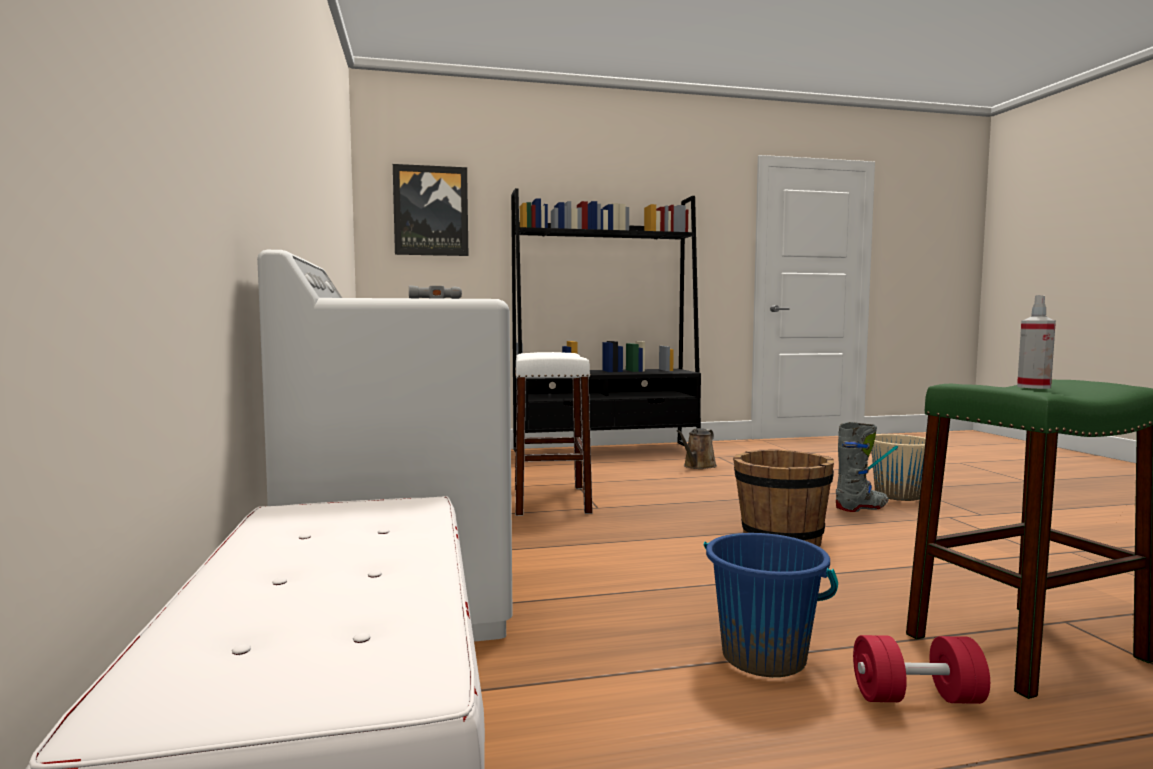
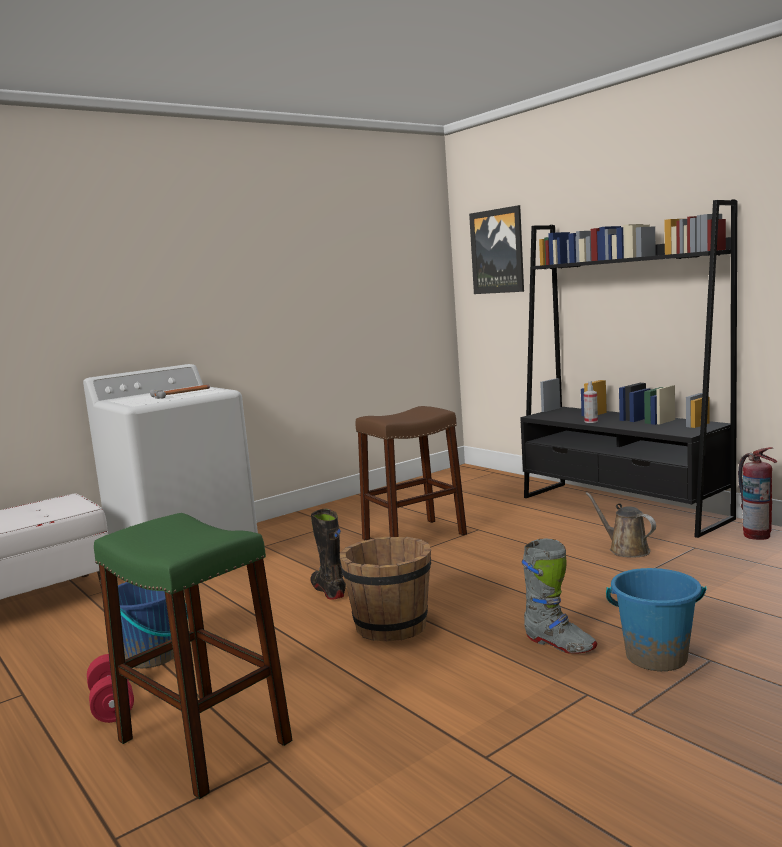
camera: 65 degrees right, 5 degrees up
(551, 500) = (414, 537): white stool -> brown stool
(653, 548) = (328, 590): none -> black boot
(698, 466) = (626, 549): brown watering can -> brown watering can turned 45 degrees clockwise
(716, 446) = (756, 535): none -> fire extinguisher
(897, 495) = (656, 657): beige bucket -> blue bucket
(1033, 387) = (179, 533): spray bottle -> spray bottle (591, 421)

